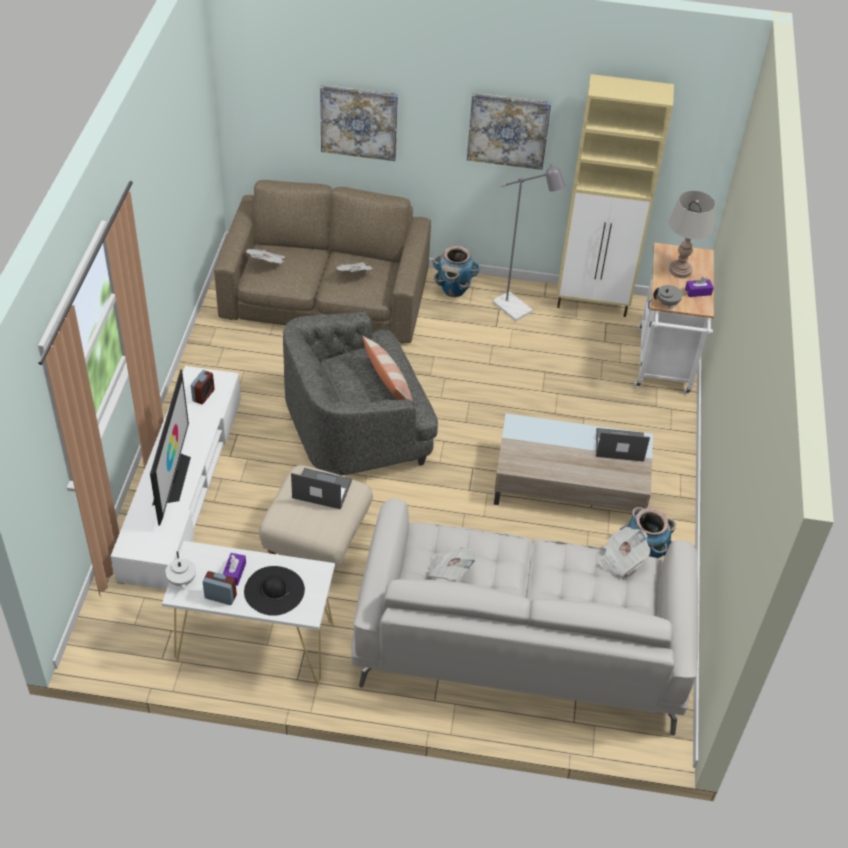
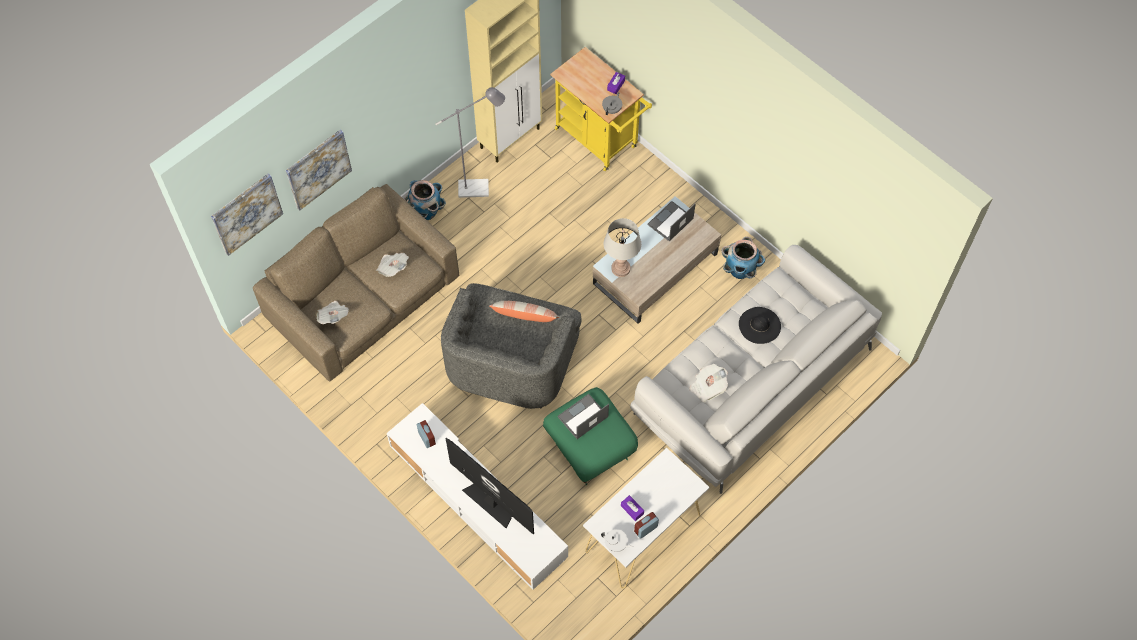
camera: 50 degrees left, 15 degrees up
(274, 590) = (663, 495): black hat -> black hat (759, 325)
(316, 542) = (589, 448): beige ottoman -> green ottoman
(508, 130) = (419, 86): picture -> picture (246, 213)
(621, 559) = (767, 288): newspaper -> none
(663, 365) = (600, 140): white cart -> yellow cart
(680, 271) = (588, 80): grey table lamp -> grey table lamp (620, 269)

